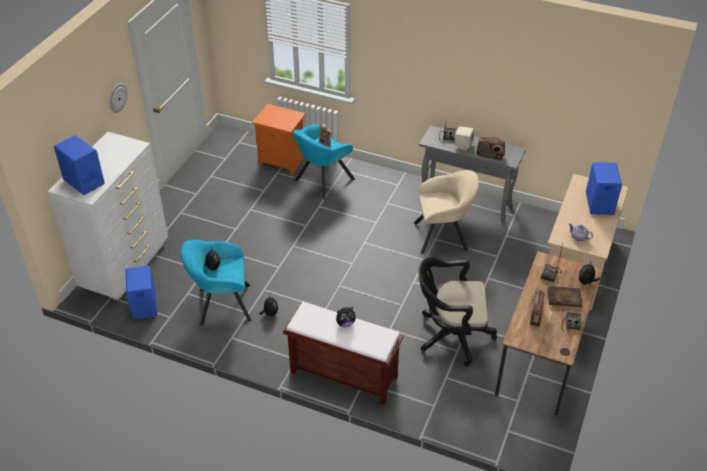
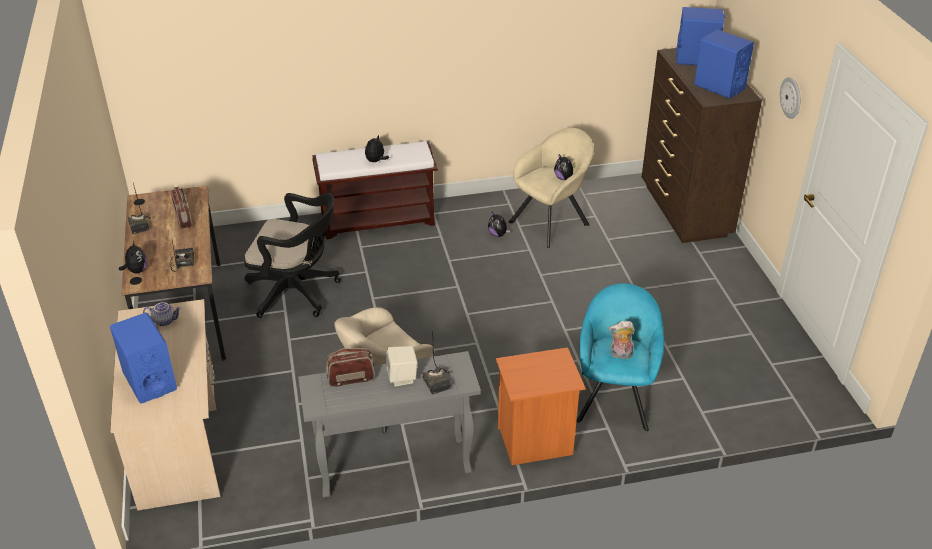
camera: 145 degrees right, 5 degrees down
(126, 265) = (684, 211): white dresser -> brown dresser
(144, 306) = (616, 192): blue speaker -> blue speaker (719, 87)
(221, 304) = (552, 221): turquoise armchair -> beige armchair
(282, 161) = (700, 398): orange nightstand -> orange nightstand (536, 442)
(450, 335) = (297, 293): black office chair -> black office chair turned 45 degrees clockwise
(565, 298) = (156, 245): book -> none

